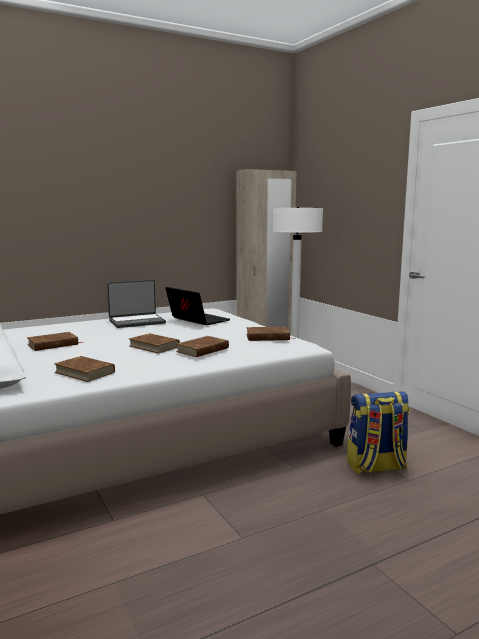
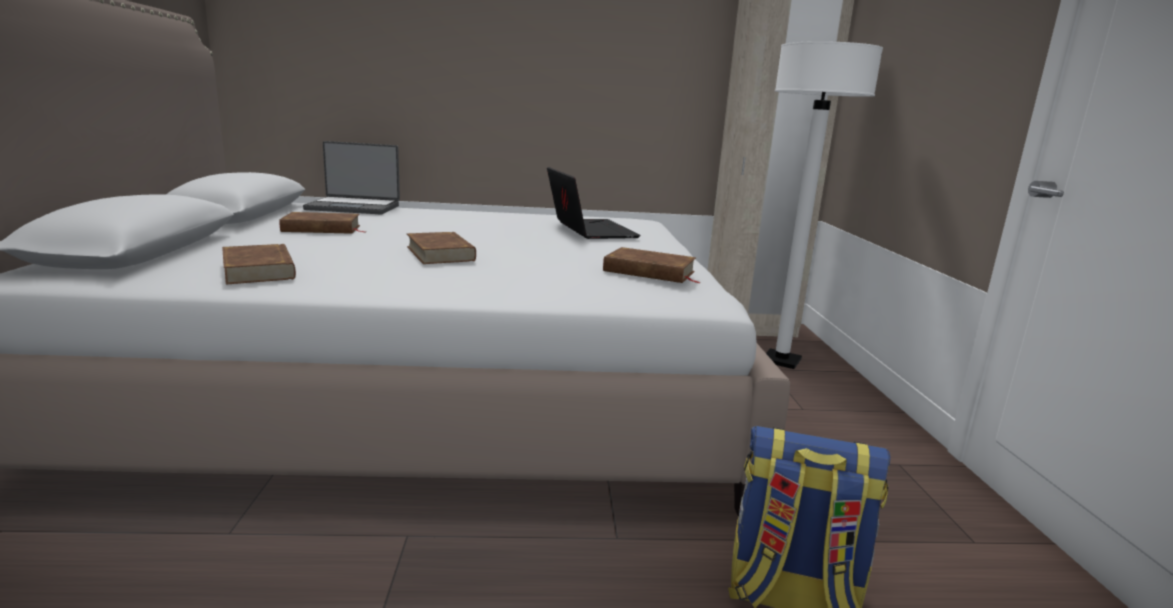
camera: 25 degrees right, 5 degrees up
(137, 322) = (497, 219): laptop -> laptop (354, 207)
(203, 350) = (497, 271): brown book -> none

